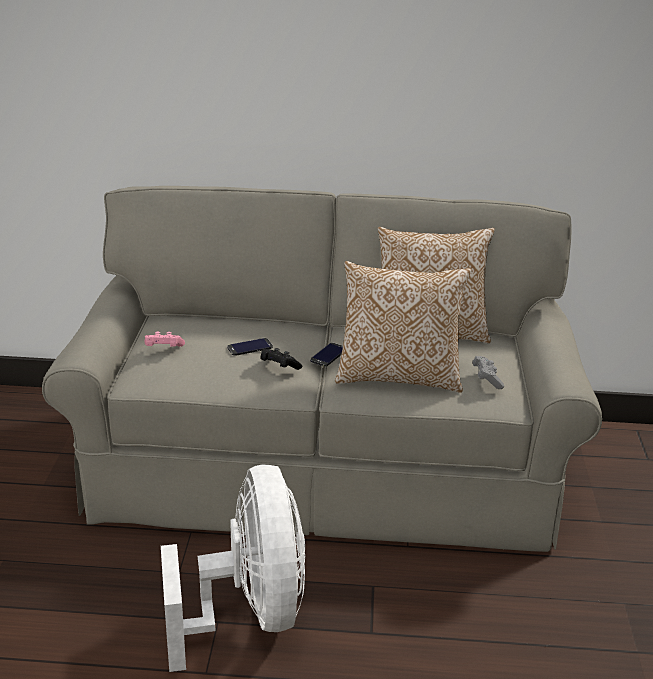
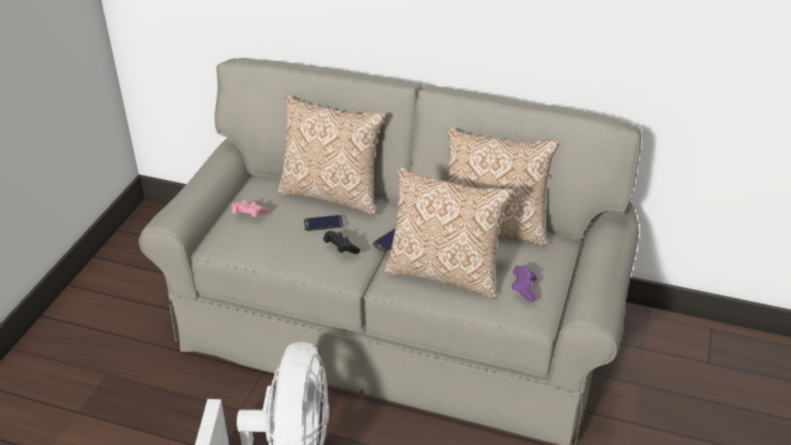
camera: 15 degrees right, 10 degrees up
(247, 322) = (332, 194): none -> pillow
(486, 379) = (523, 289): grey game controller -> purple game controller

